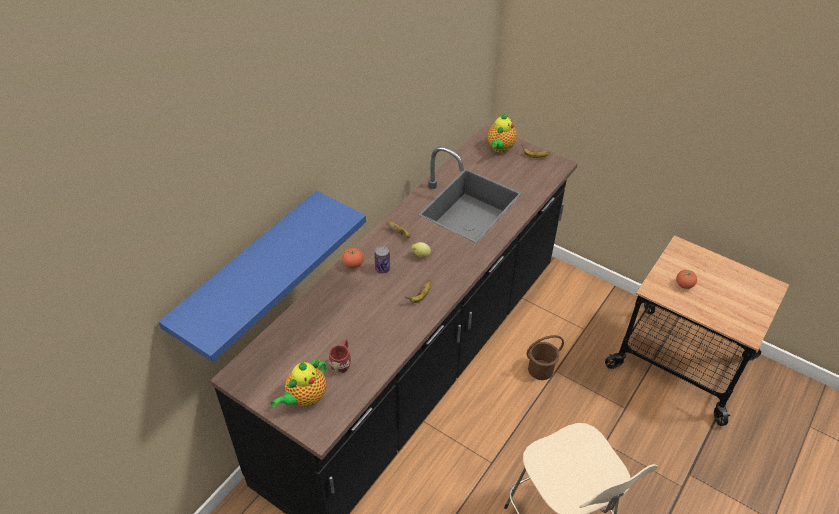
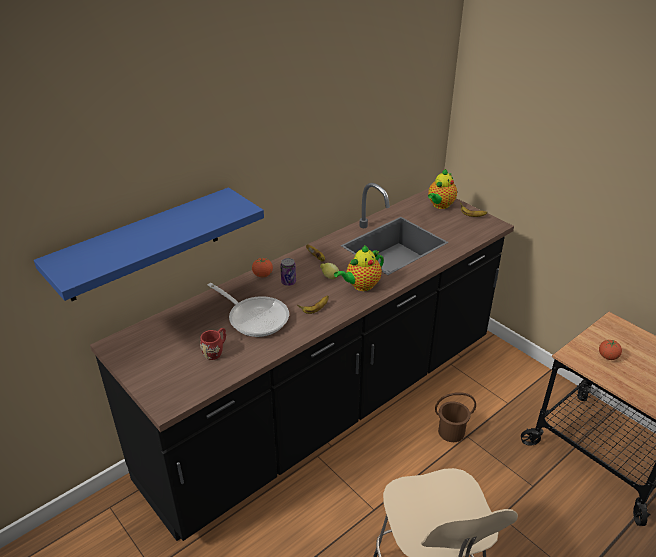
camera: 15 degrees right, 10 degrees down
(305, 398) = (167, 374): teapot -> teapot (361, 286)
(365, 316) = (255, 317): none -> frying pan

